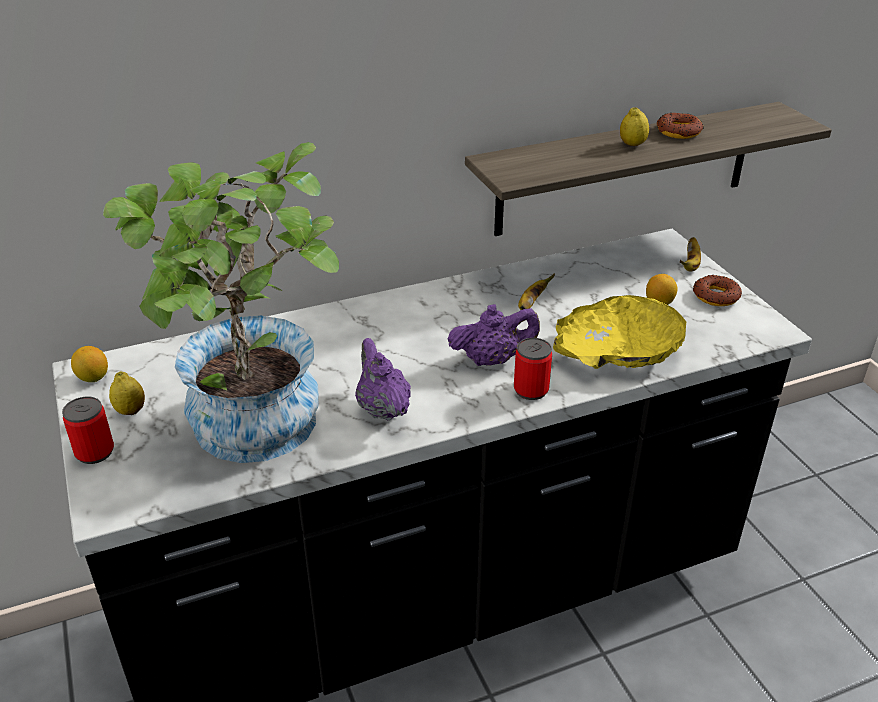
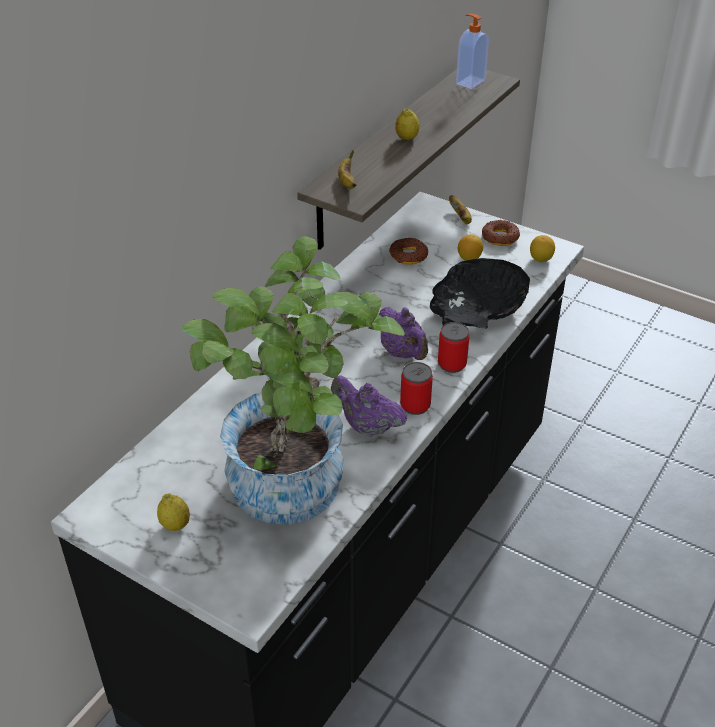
camera: 35 degrees left, 5 degrees up
(93, 378) = (107, 515): lemon -> lemon (541, 259)
(95, 452) = (187, 571): can -> can (415, 405)
(492, 360) = (403, 353): purple teapot -> purple teapot turned 105 degrees clockwise
(531, 304) = (384, 296): banana -> banana (347, 182)
(617, 351) = (477, 308): yellow bowl -> black bowl
(678, 132) = (425, 115): donut -> donut (408, 256)
(766, 117) = (469, 82): none -> soap dispenser

